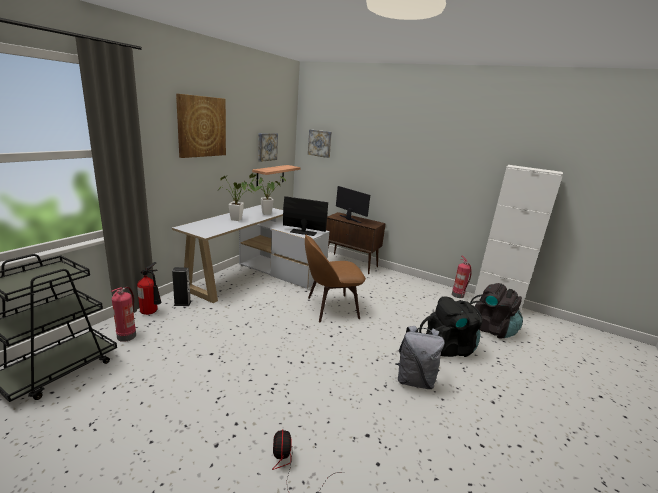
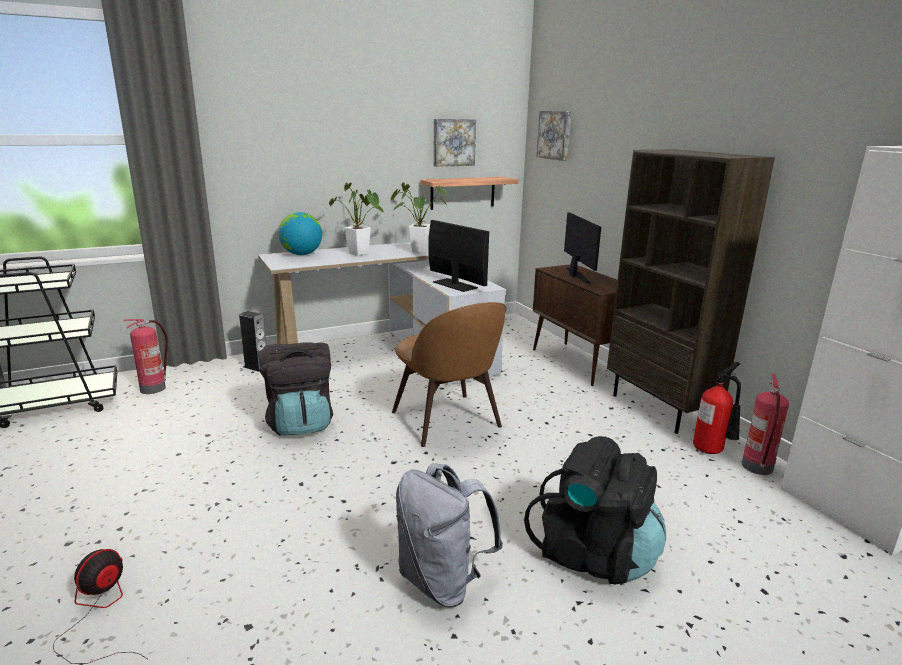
camera: 35 degrees right, 0 degrees up
(151, 312) = (210, 369): fire extinguisher -> fire extinguisher (712, 451)
(201, 126) = (315, 106): picture -> none
(202, 224) = (301, 254): none -> globe
(330, 308) = (448, 421): brown chair -> brown chair turned 135 degrees counterclockwise
(404, 279) = (660, 409): none -> brown bookcase
(490, 329) = (760, 555): black backpack -> black backpack (300, 422)

